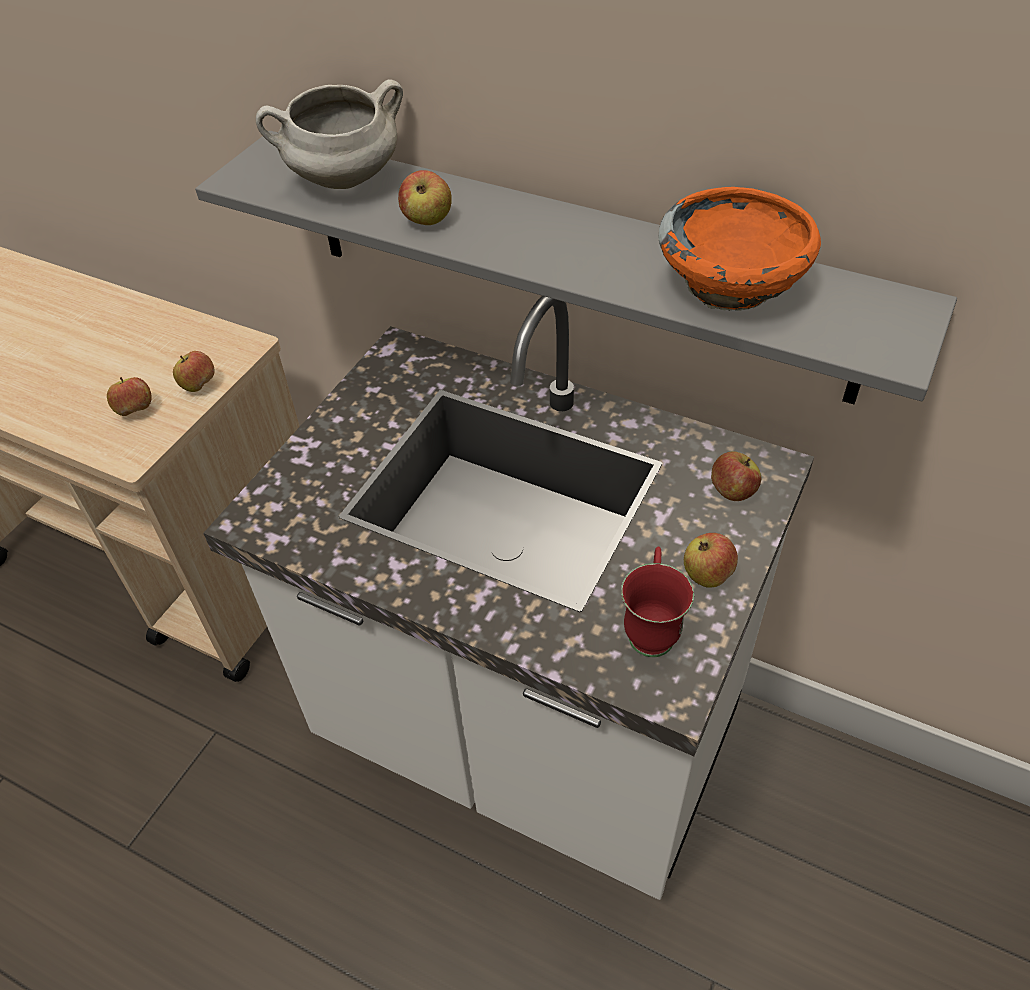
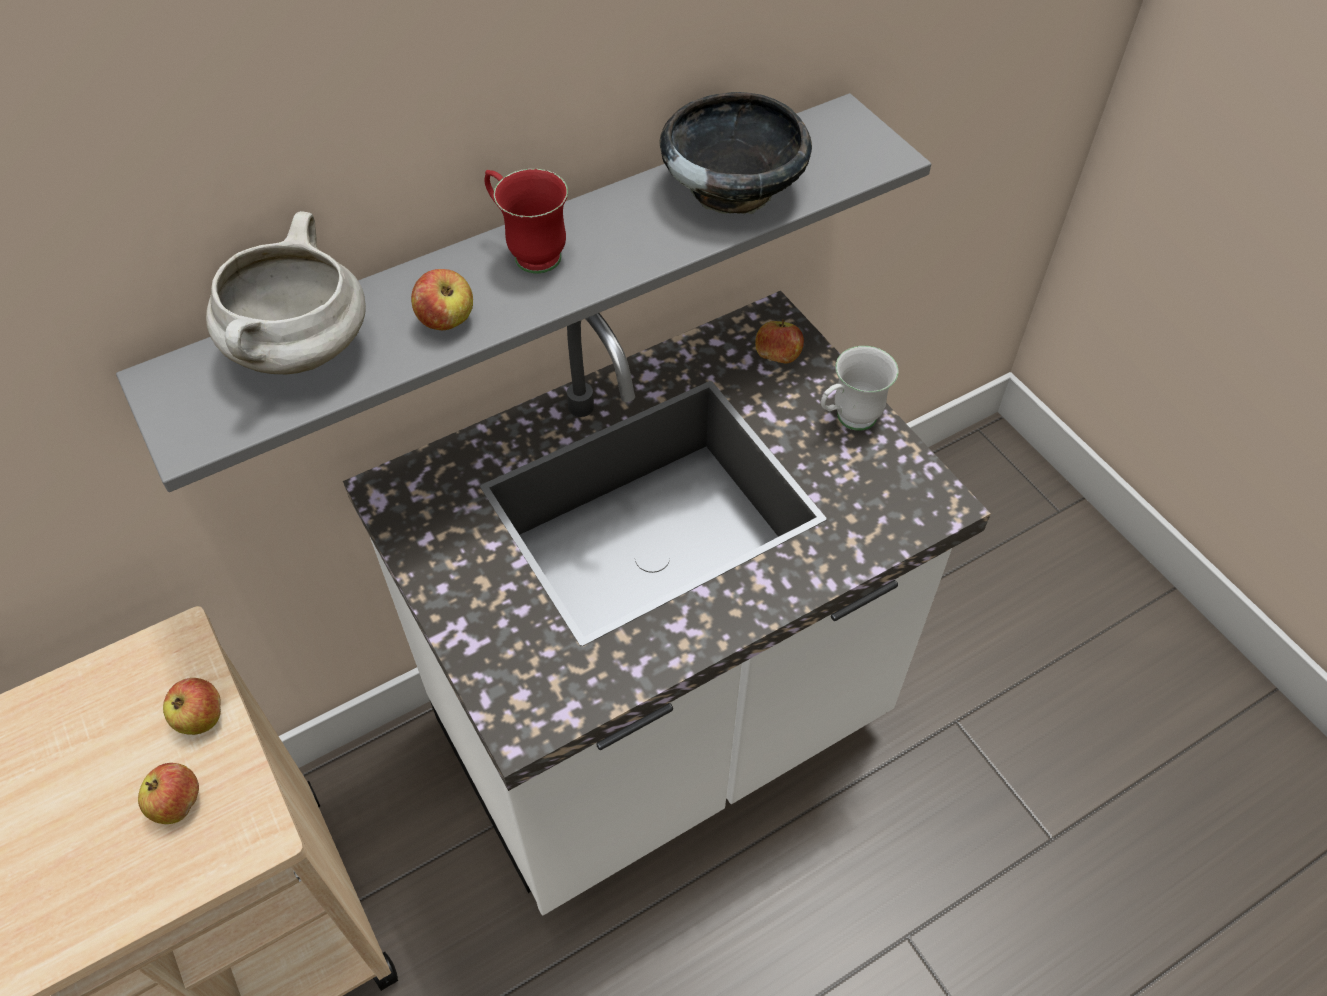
camera: 60 degrees left, 5 degrees up
(651, 627) = (873, 483): red mug -> red mug (528, 252)
(707, 575) = (848, 420): apple -> white mug
(731, 285) = (734, 188): orange bowl -> black bowl

